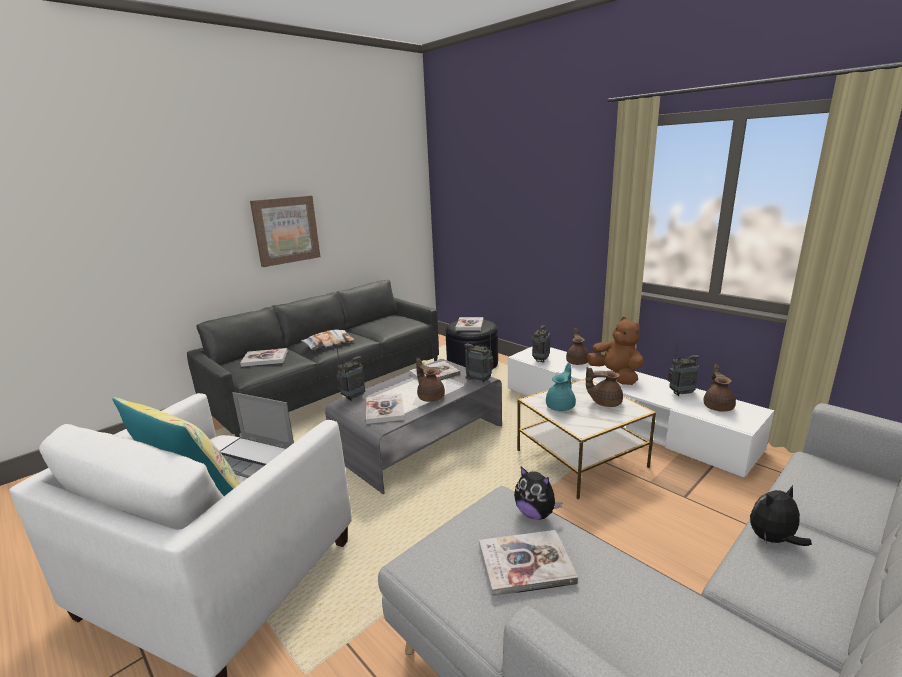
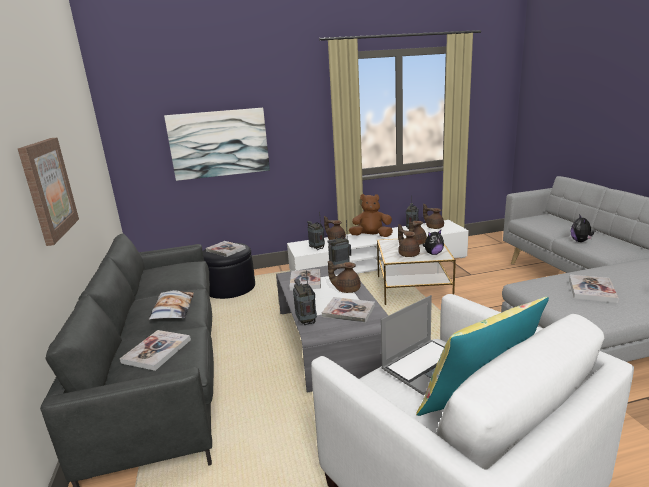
camera: 60 degrees left, 0 degrees up
(504, 218) = (219, 143): none -> picture
(535, 514) = (545, 279): plush toy -> plush toy (433, 253)
(561, 406) = (408, 254): turquoise teapot -> brown teapot

